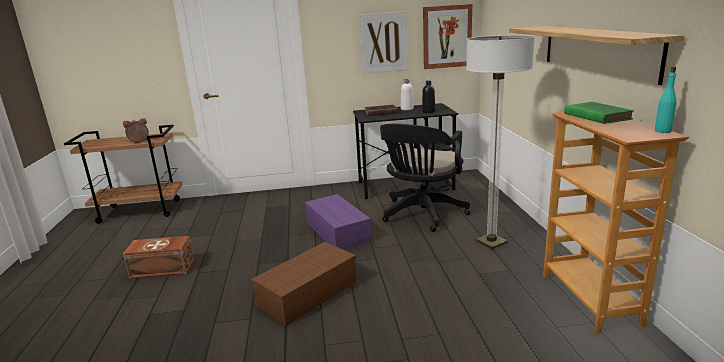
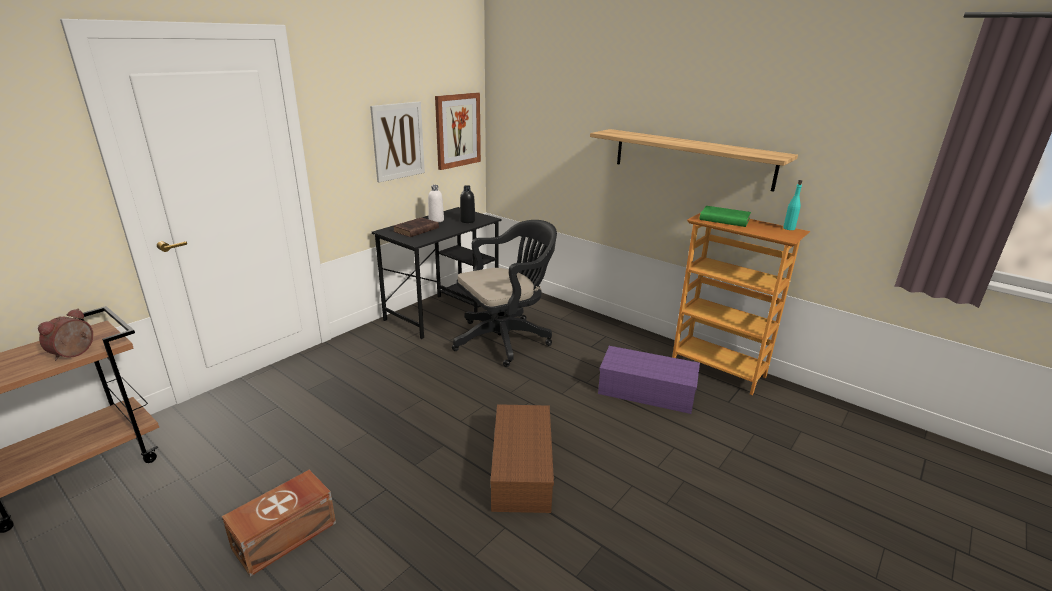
camera: 45 degrees left, 5 degrees up
(336, 232) = (447, 389): purple storage box -> purple storage box (645, 391)
(422, 215) = (506, 339): black office chair -> black office chair turned 105 degrees counterclockwise
(491, 242) = (599, 347): floor lamp -> none

